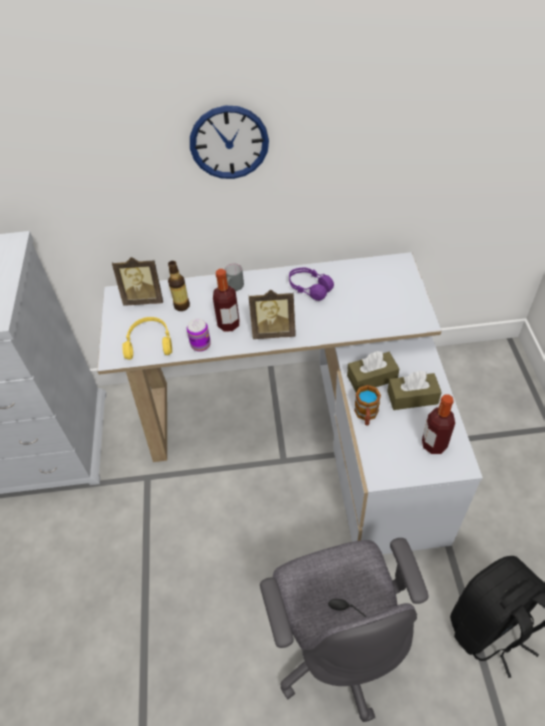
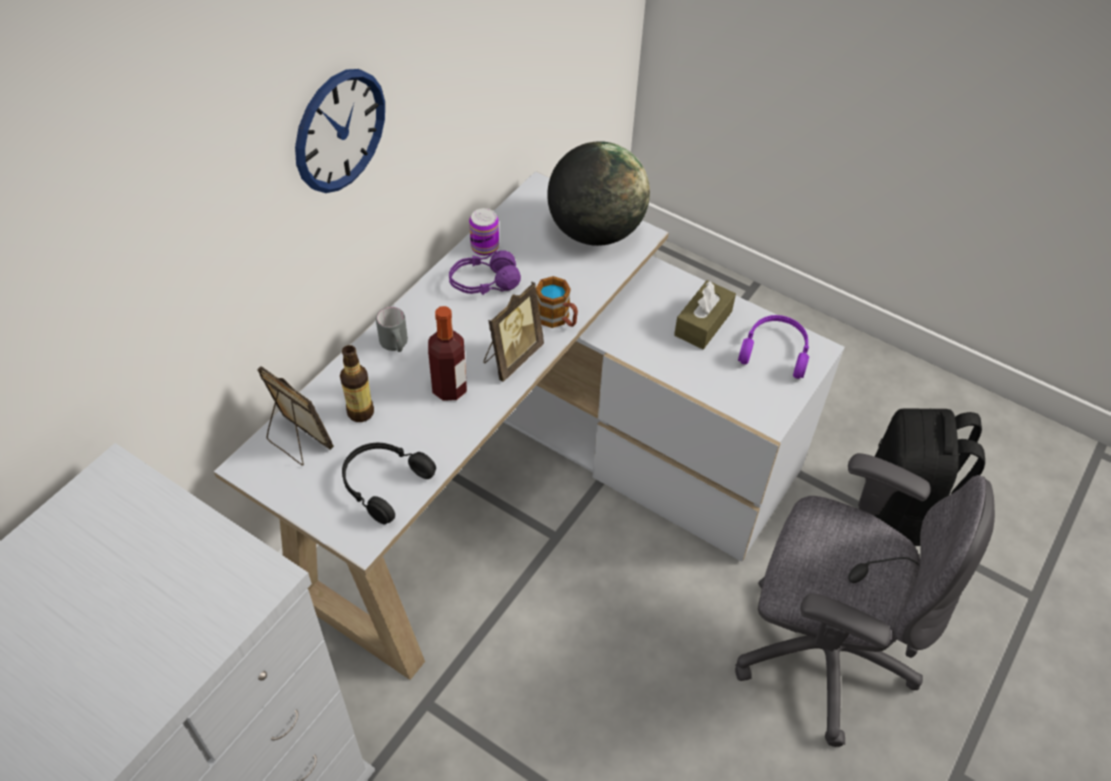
camera: 55 degrees left, 0 degrees up
(144, 299) = (297, 442): picture frame -> picture frame turned 90 degrees counterclockwise
(149, 342) = (383, 483): yellow headphones -> black headphones
(200, 344) = (450, 435): can -> can (484, 247)
(366, 415) = (687, 374): mug -> mug (557, 319)
(372, 378) = (644, 335): brown tissue box -> none
(399, 303) = (595, 232): none -> globe
(434, 444) = (775, 351): bottle -> purple headphones

